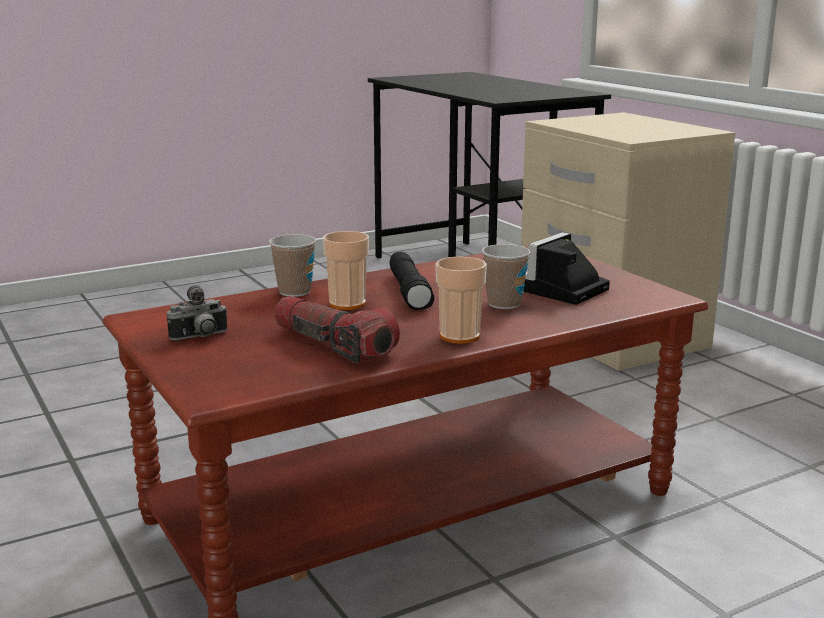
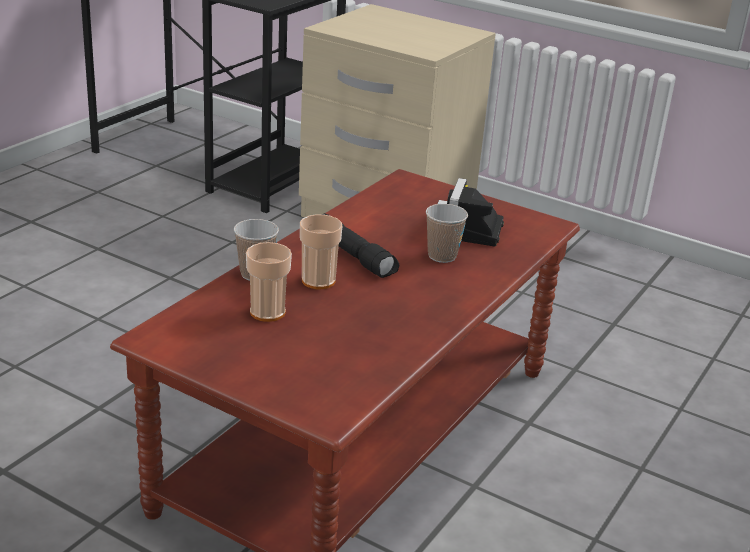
camera: 30 degrees left, 10 degrees up
(200, 337) = (240, 350): camera -> none
(333, 345) = (362, 335): flashlight -> none
(459, 336) = (447, 302): cup -> cup (267, 312)

